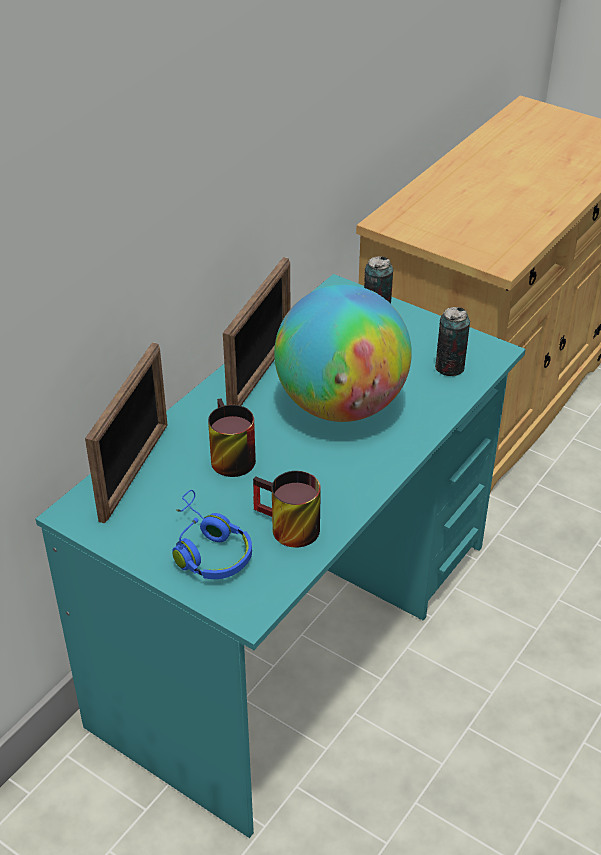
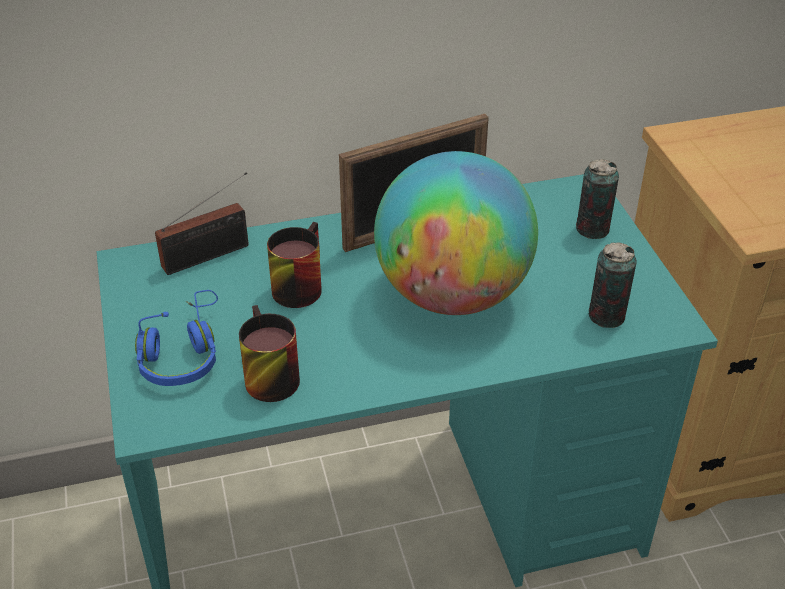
camera: 40 degrees right, 0 degrees up
(135, 471) = (211, 255): picture frame -> radio

